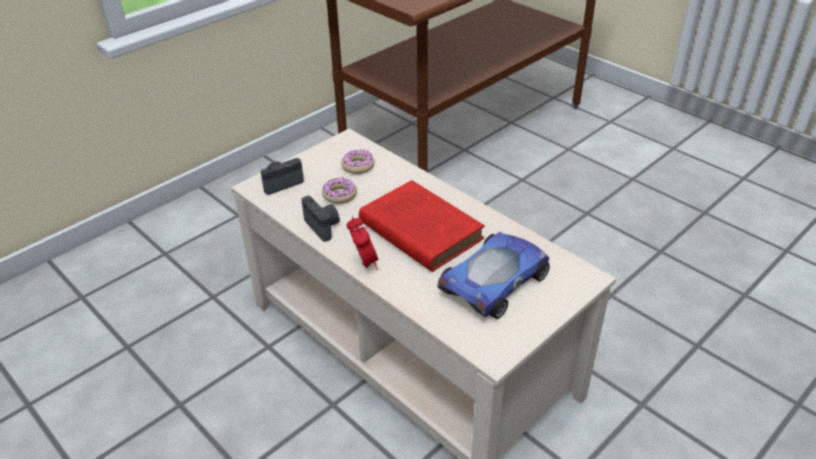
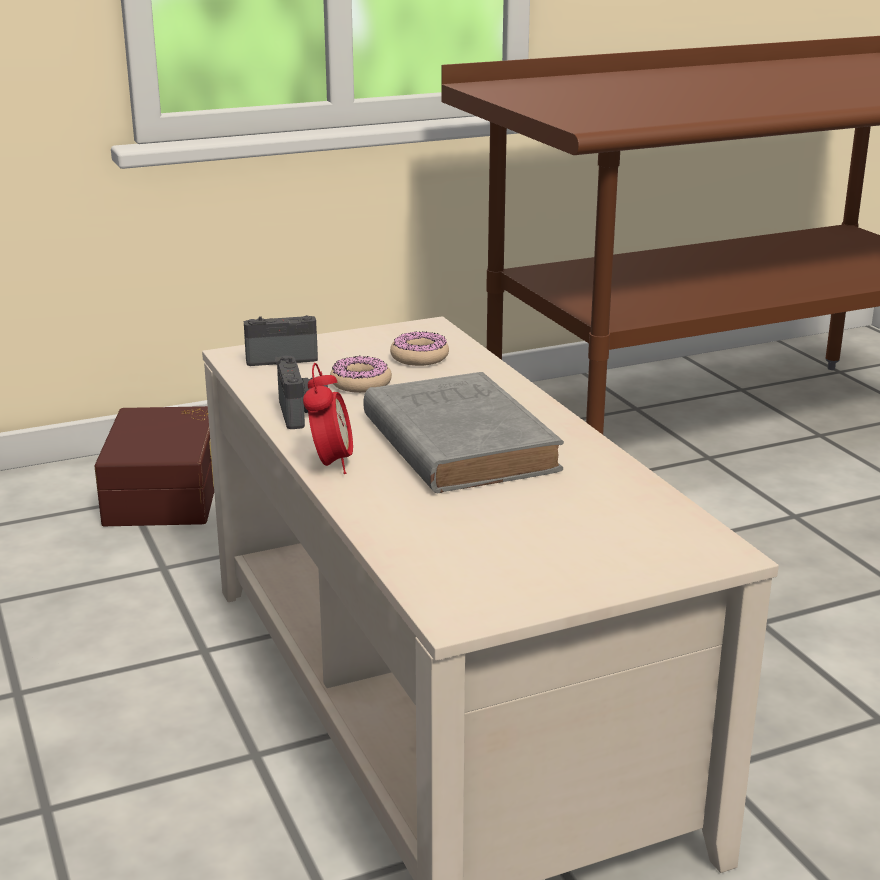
camera: 20 degrees right, 15 degrees down
(184, 242) = (168, 492): none -> brown storage box
(418, 229) = (456, 441): red book -> grey book
(495, 281) = (539, 525): toy car -> none

